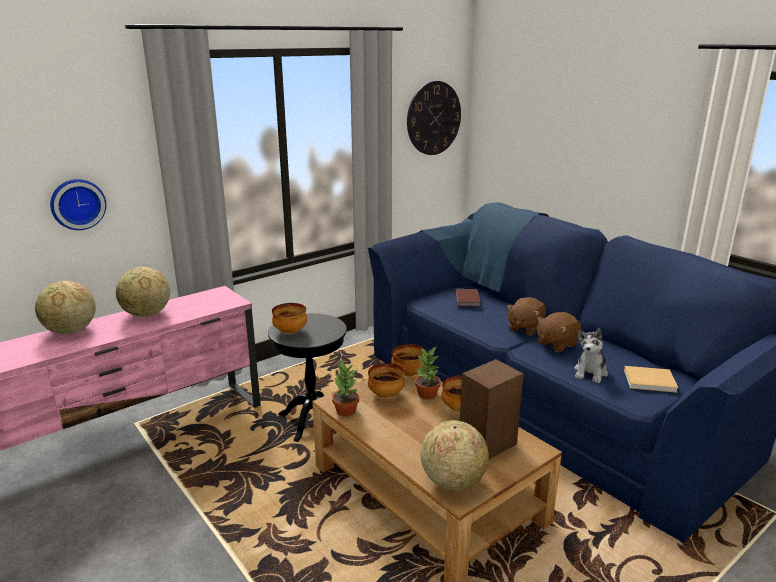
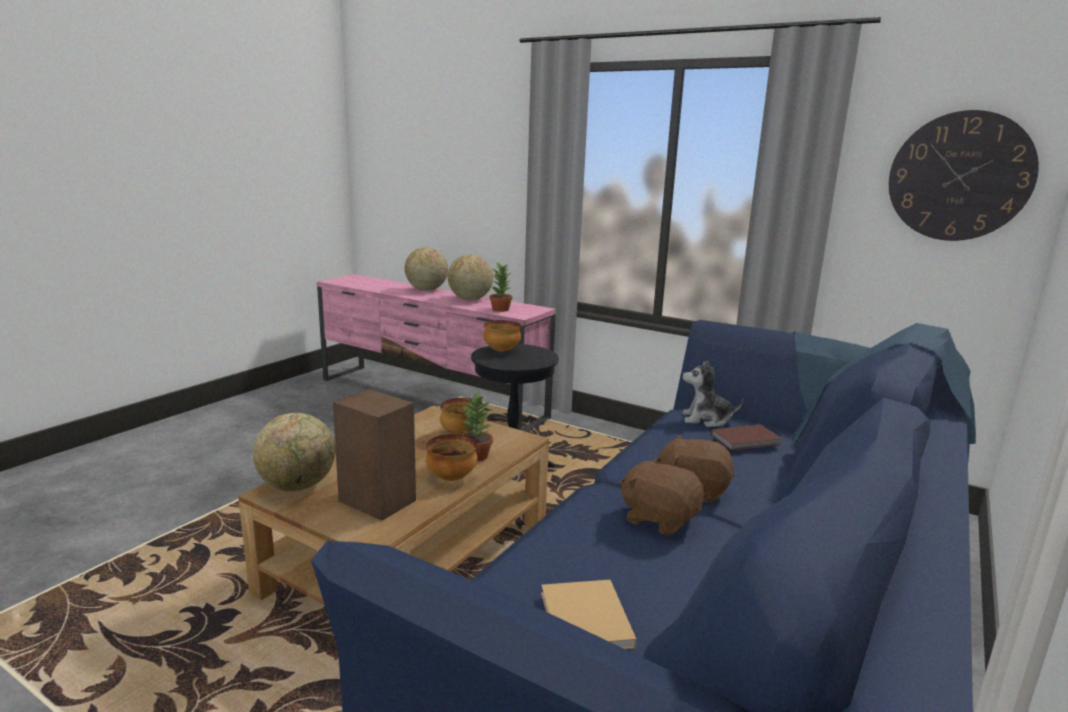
camera: 70 degrees right, 5 degrees down
(77, 204) = (477, 196): wall clock -> none
(345, 410) = (420, 420): potted plant -> potted plant (500, 309)
(409, 374) = (518, 441): bowl -> none
(590, 372) = (582, 555): plush toy -> plush toy (706, 419)

